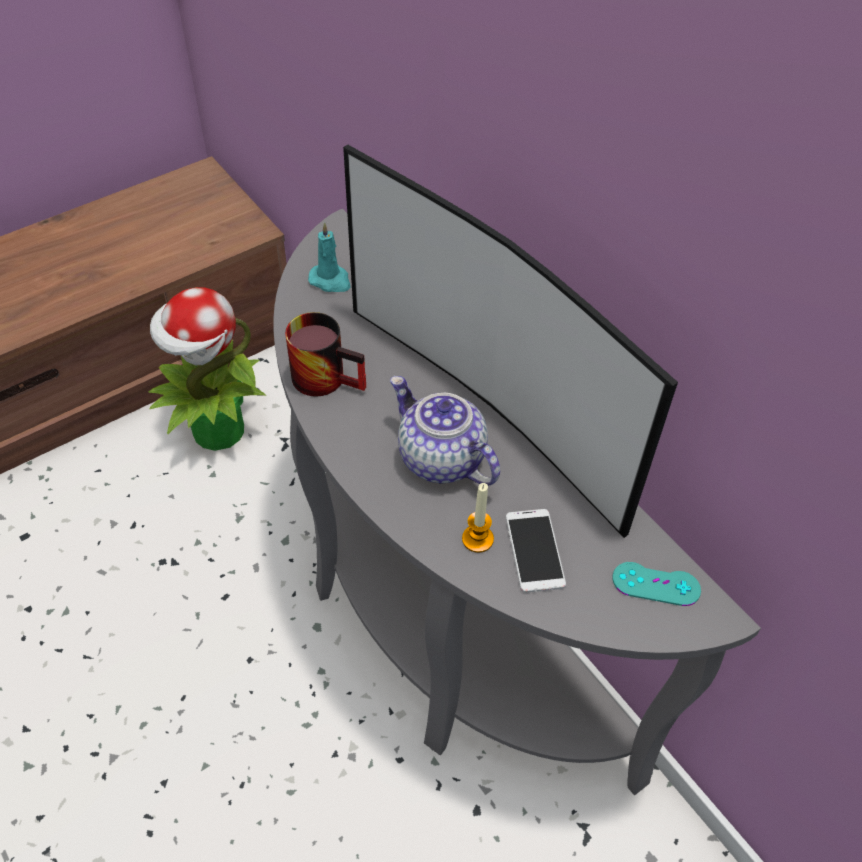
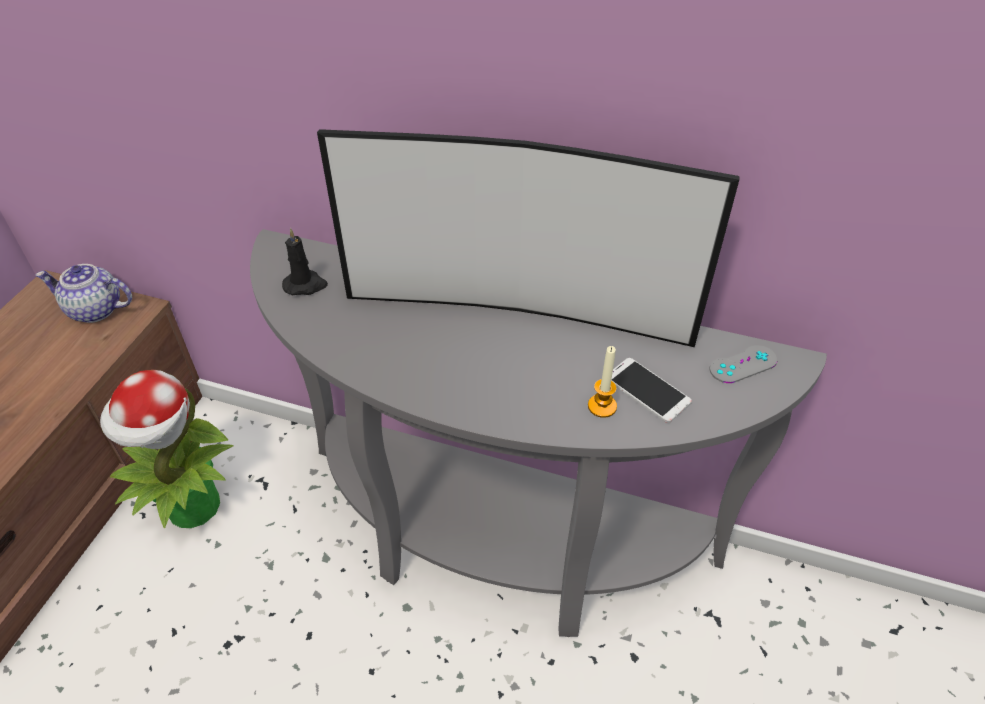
camera: 35 degrees left, 5 degrees down
(328, 376) = (374, 355): mug -> none
(331, 280) = (305, 285): turquoise candle -> black candle
(440, 459) = (519, 367): teapot -> teapot (94, 310)
(656, 584) = (743, 364): turquoise game controller -> grey game controller

